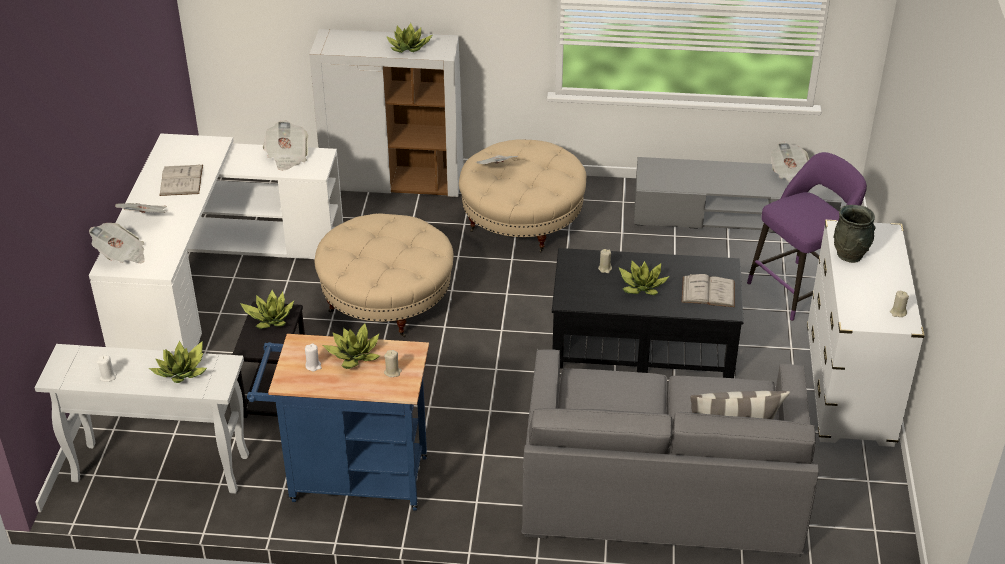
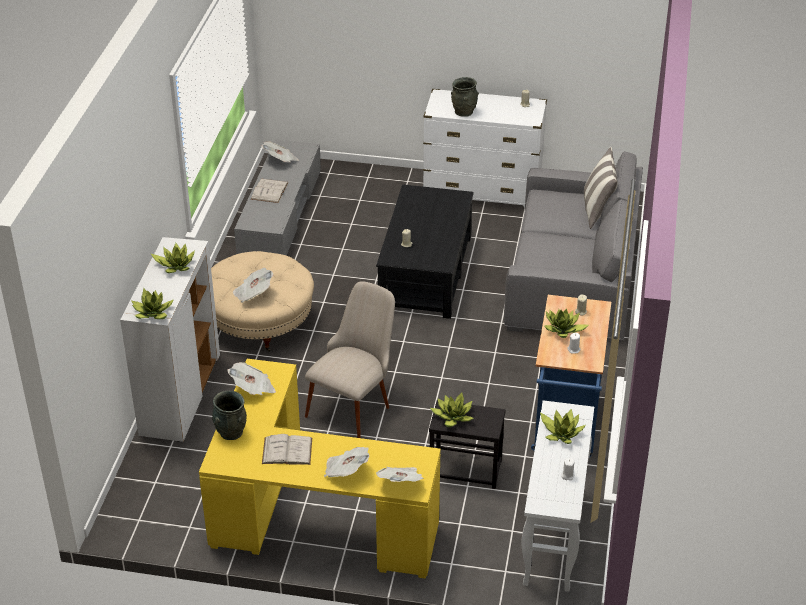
camera: 85 degrees left, 0 degrees up
(212, 280) = (307, 517): white desk -> yellow desk
(213, 145) = (230, 432): none -> grey vase
(387, 299) = (355, 403): beige ottoman -> beige chair
(641, 287) = (430, 230): potted plant -> potted plant (153, 313)
(708, 292) = (439, 201): white book -> white book (269, 191)
(799, 289) = (377, 196): purple stool -> none

